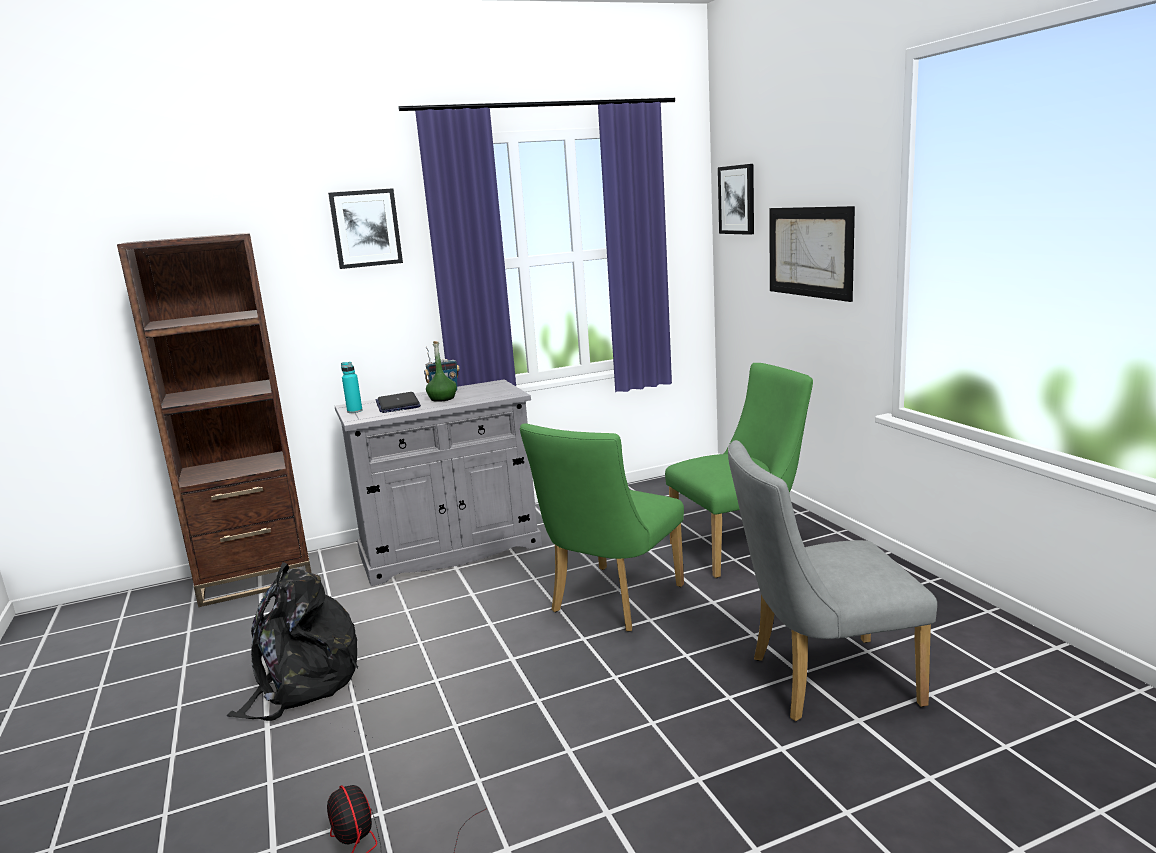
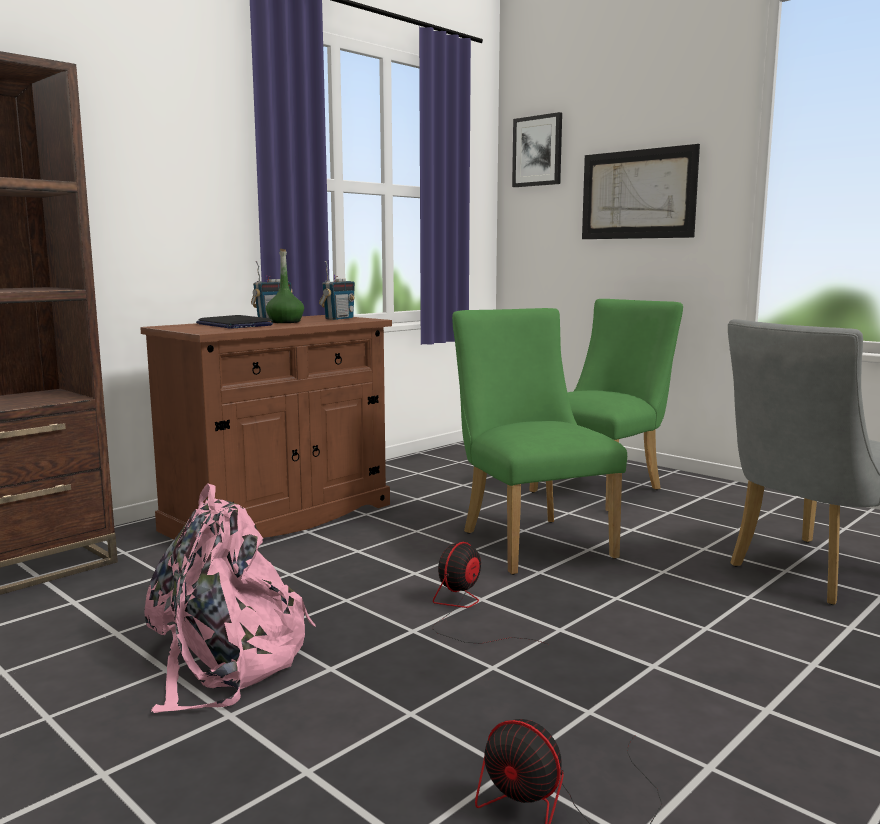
camera: 25 degrees left, 5 degrees down
(302, 682) = (226, 660): black backpack -> pink backpack
(354, 411) = (185, 328): turquoise bottle -> none
(366, 228) = (176, 110): picture -> none
(450, 550) = (279, 517): grey cabinet -> brown cabinet
(488, 669) = (465, 611): none -> fan
(493, 391) = (338, 318): none -> radio
(611, 603) = (530, 541): green chair -> green chair turned 150 degrees clockwise

